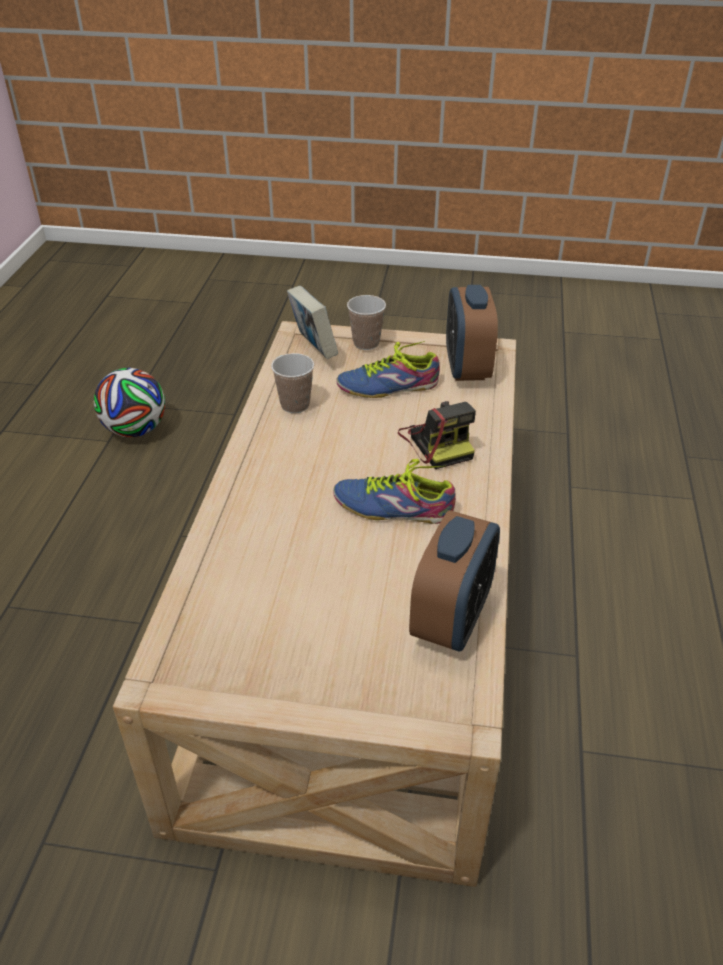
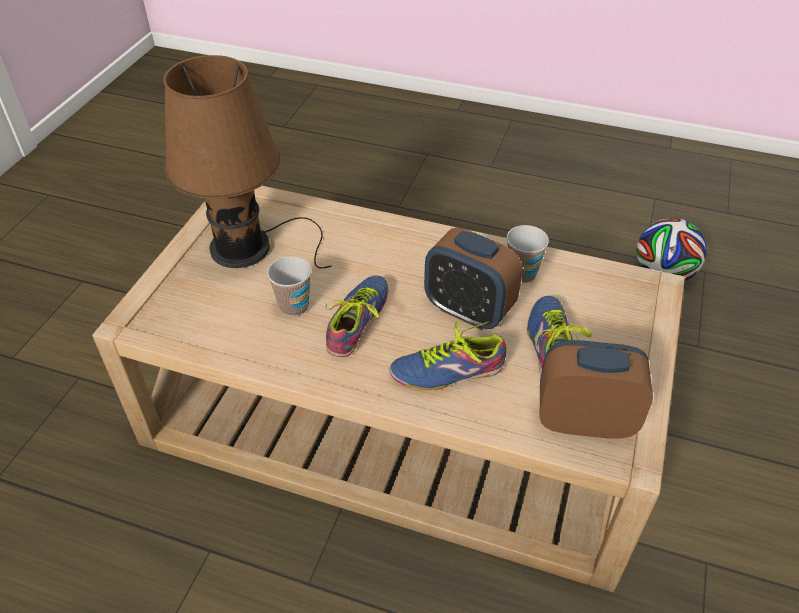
camera: 100 degrees right, 5 degrees up
(284, 632) = (248, 247): none -> brown table lamp
(313, 349) = (623, 293): book -> none
(366, 343) = (638, 337): cup -> cup (294, 306)
(437, 442) = (446, 368): camera -> shoe
(451, 619) = (217, 332): alarm clock -> alarm clock (468, 310)

